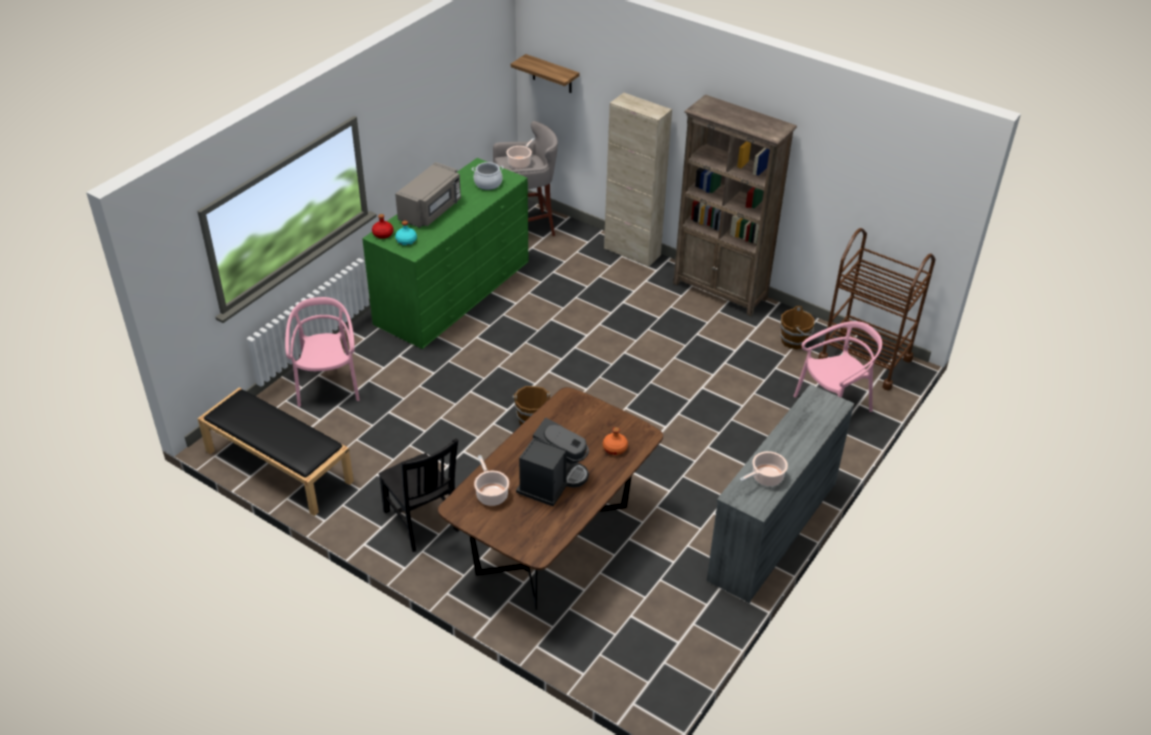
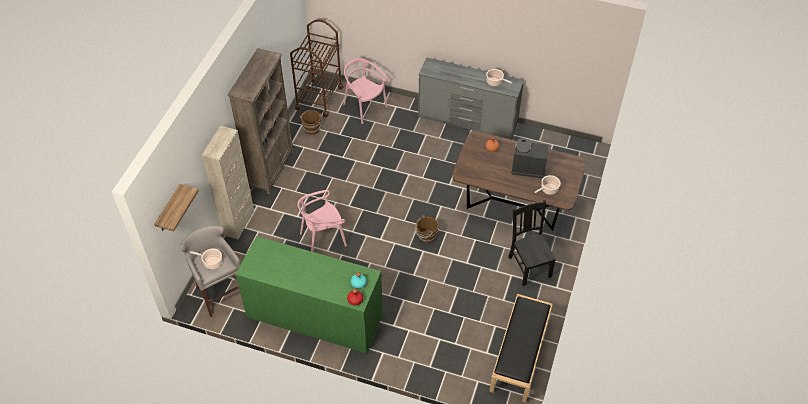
camera: 105 degrees left, 10 degrees up
(328, 385) = (438, 356): pink chair -> pink chair (323, 238)
(422, 522) = (529, 265): black chair -> black chair turned 60 degrees counterclockwise
(431, 210) = (316, 280): grey microwave -> none
(488, 183) = (271, 256): cooking pot -> none

